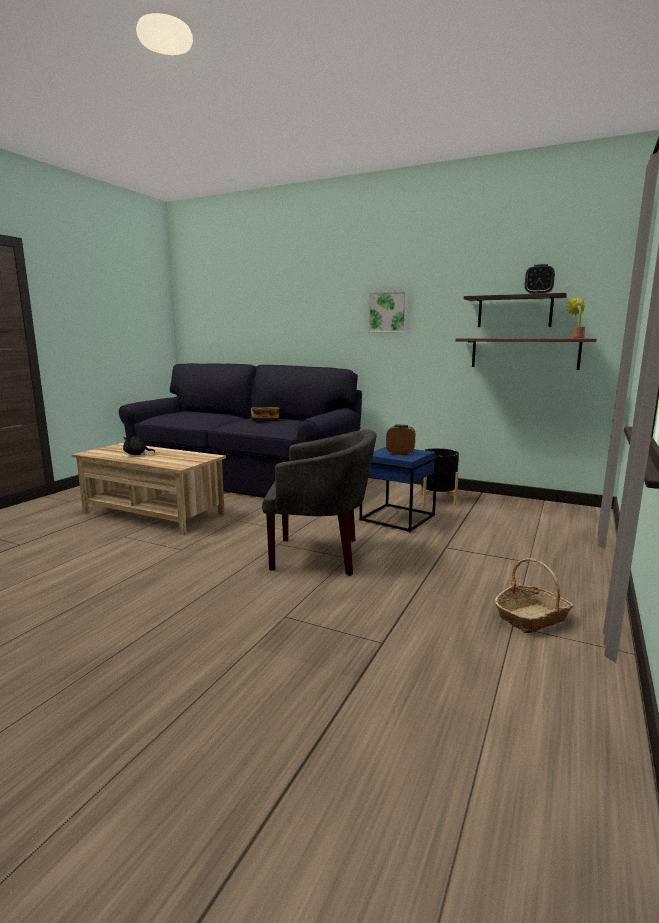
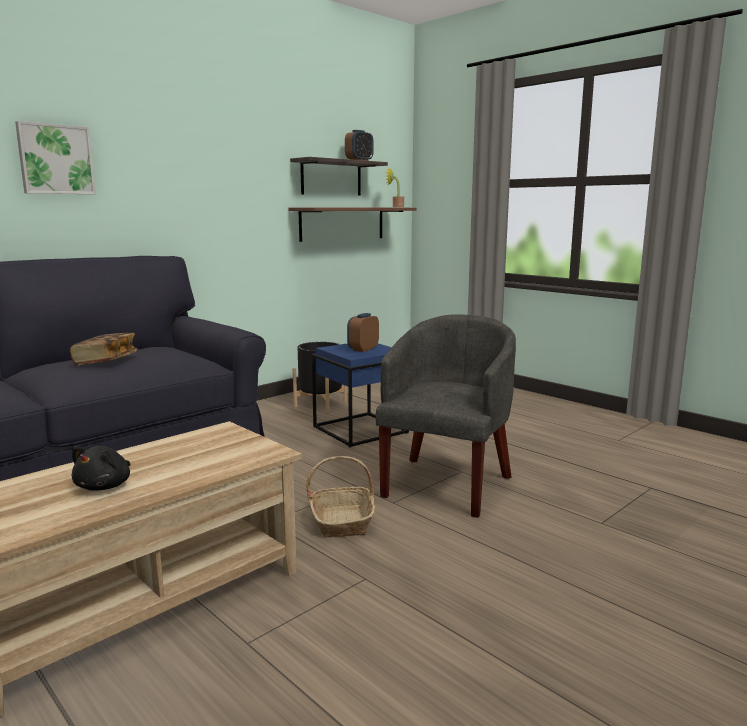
camera: 70 degrees left, 0 degrees up
(388, 312) = (198, 170): picture -> picture (56, 159)
(532, 617) = (605, 432): basket -> basket (342, 521)

